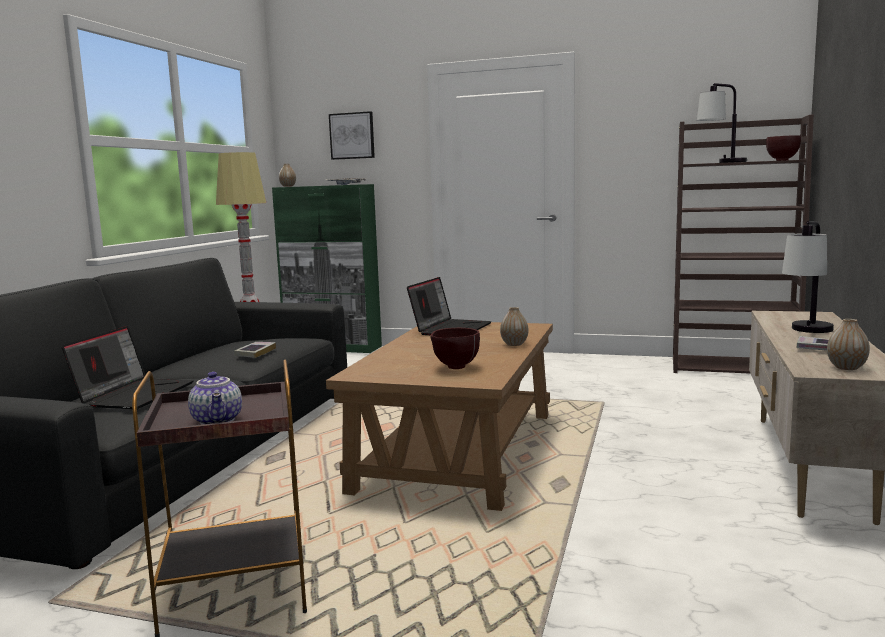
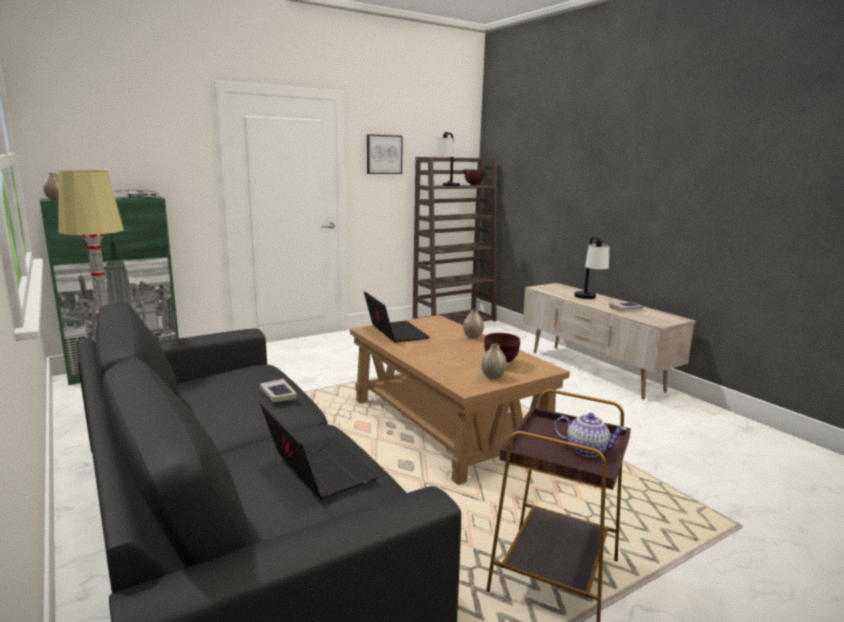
camera: 50 degrees left, 5 degrees up
(352, 136) = (129, 144): picture -> picture (384, 154)
(846, 368) = (660, 318): vase -> vase (493, 376)

